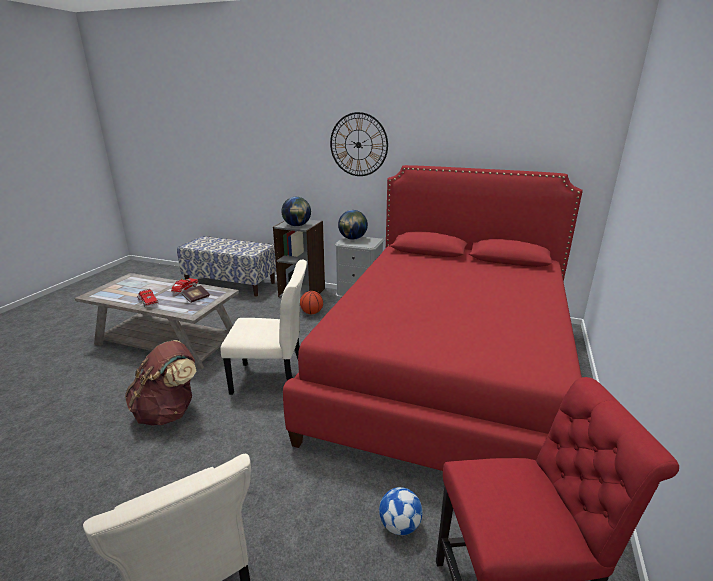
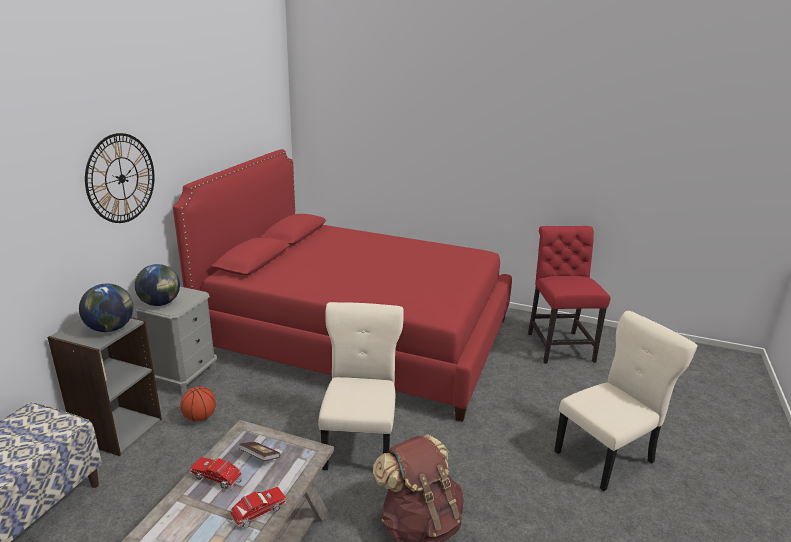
camera: 90 degrees left, 0 degrees up
(399, 525) = (524, 373): football -> none

